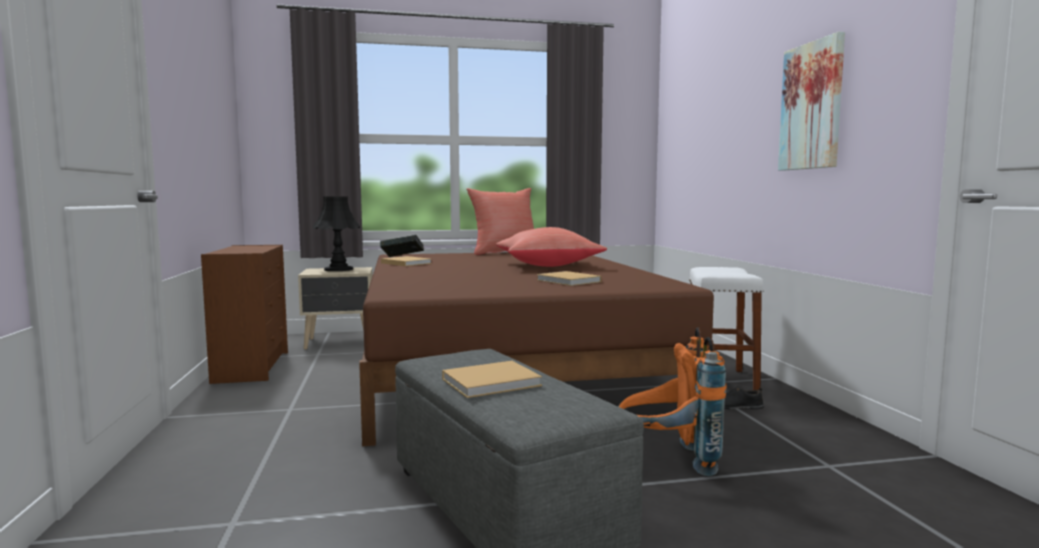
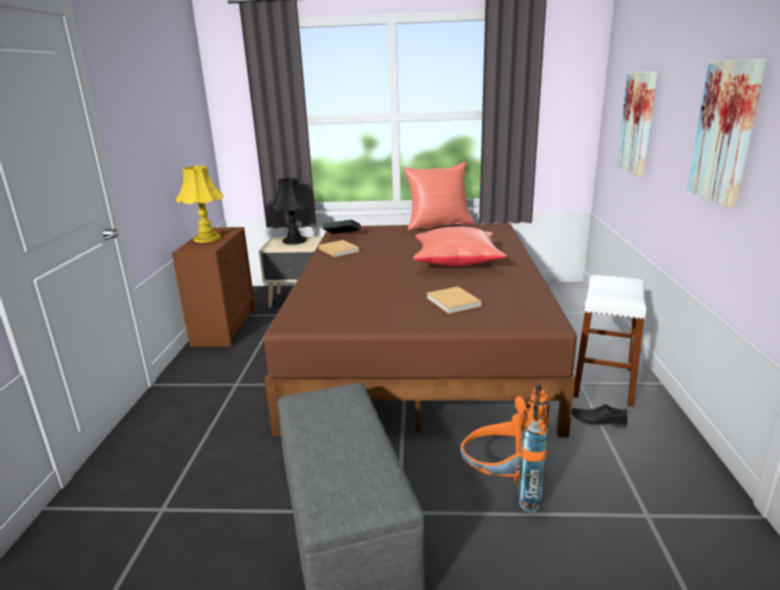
camera: 15 degrees right, 15 degrees up
(240, 249) = (207, 238): none -> yellow table lamp
(494, 382) = (330, 446): beige book -> none
(705, 137) = (638, 123): none -> picture

